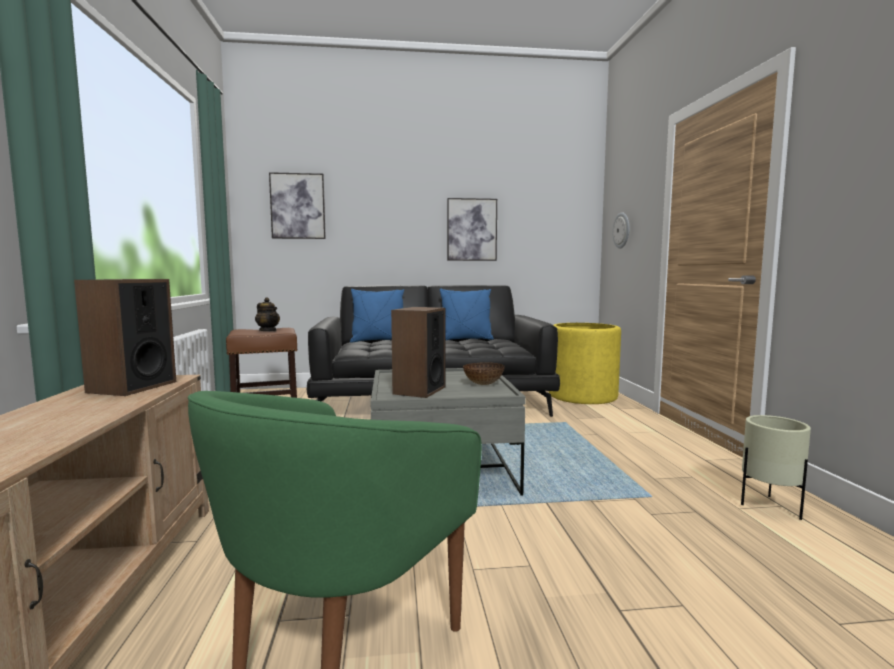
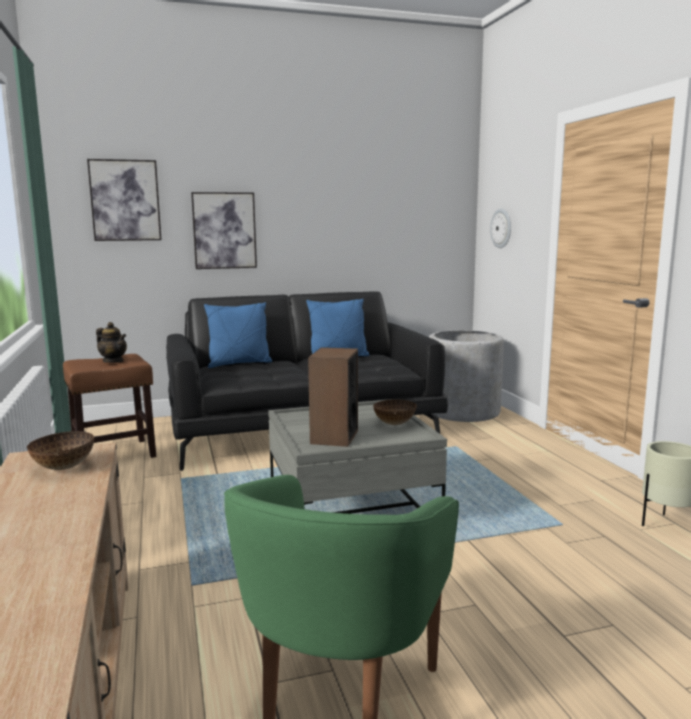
camera: 10 degrees left, 5 degrees up
(132, 387) = (63, 467): speaker -> bowl
(471, 229) = (334, 225): picture -> picture (224, 230)
(582, 396) = (463, 411): yellow planter -> grey planter

